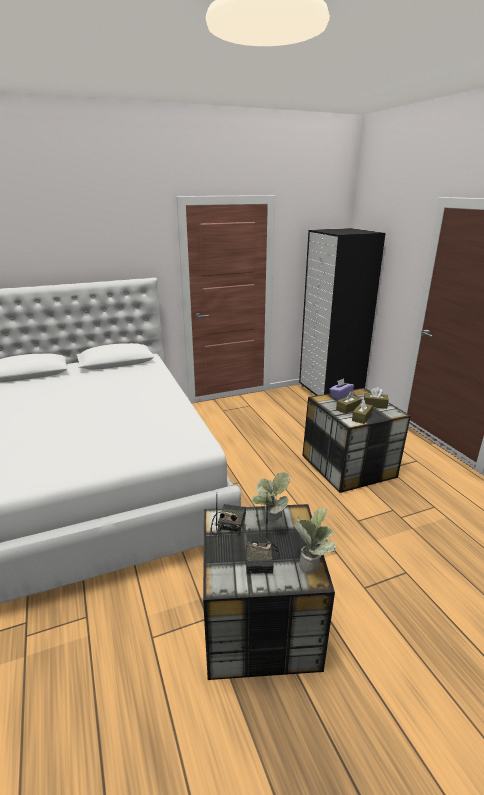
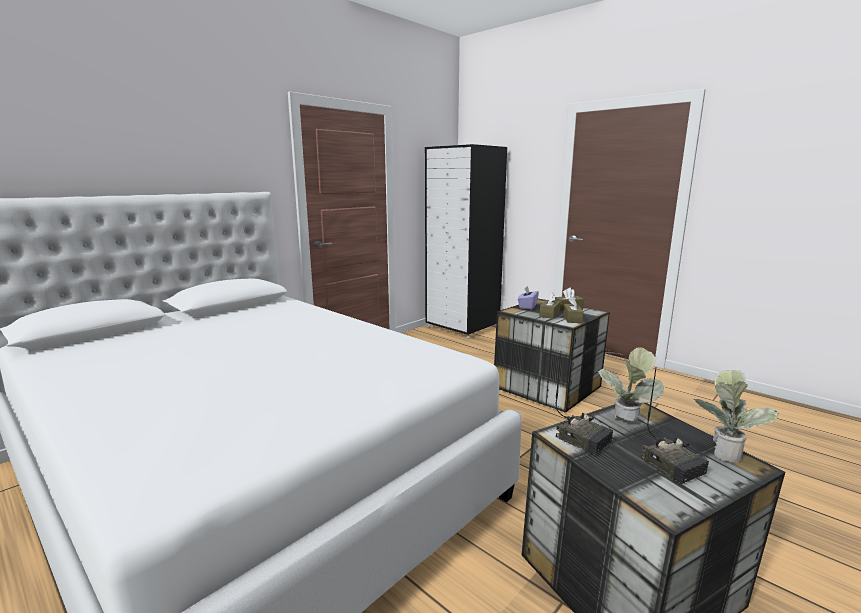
camera: 25 degrees left, 10 degrees down
(228, 523) = (583, 438): radio -> radio turned 150 degrees clockwise

